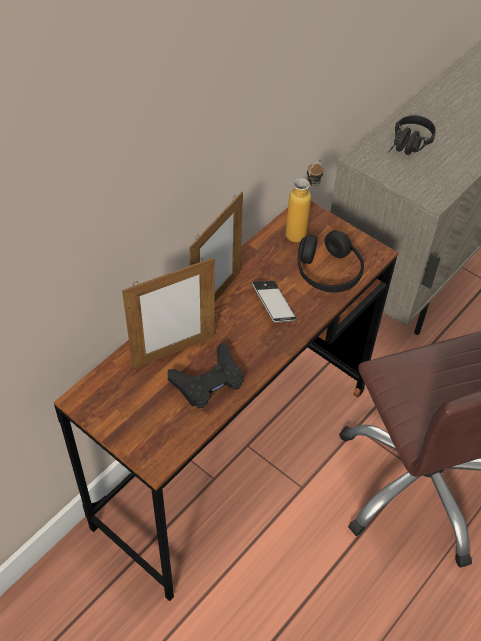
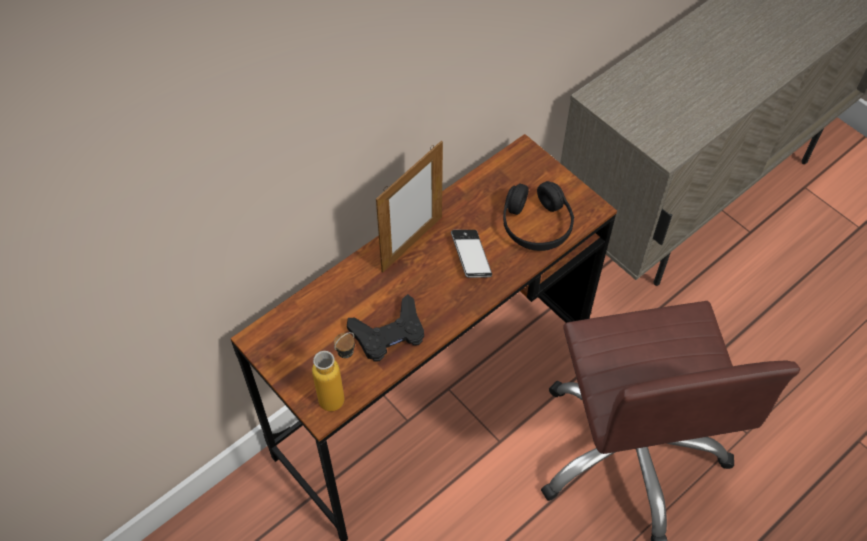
camera: 10 degrees right, 5 degrees up
(174, 352) = (358, 298): picture frame -> none
(301, 231) = (516, 175): bottle -> bottle (340, 394)
(408, 146) = (652, 87): black headphones -> none

